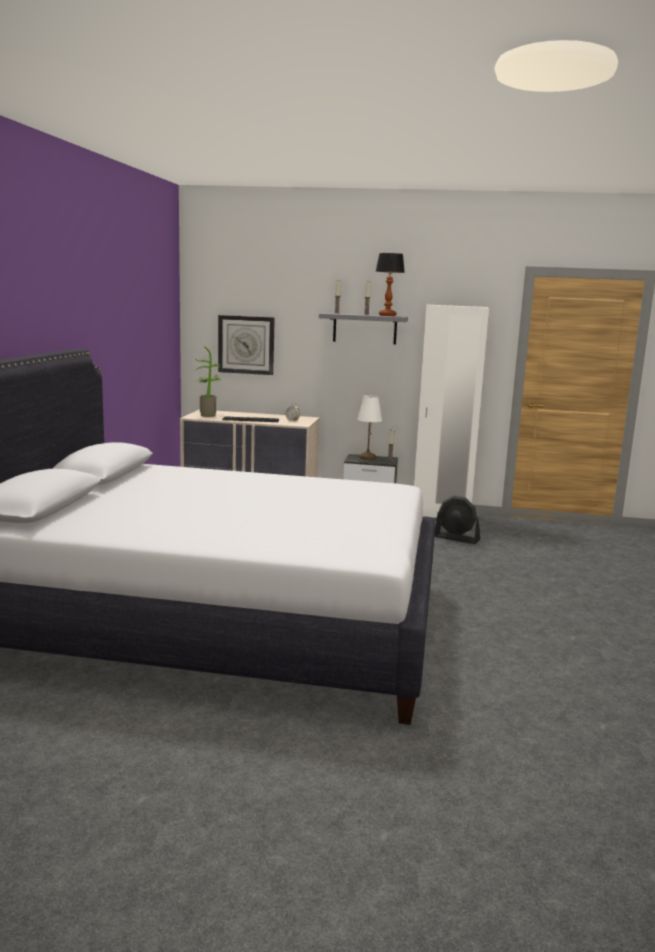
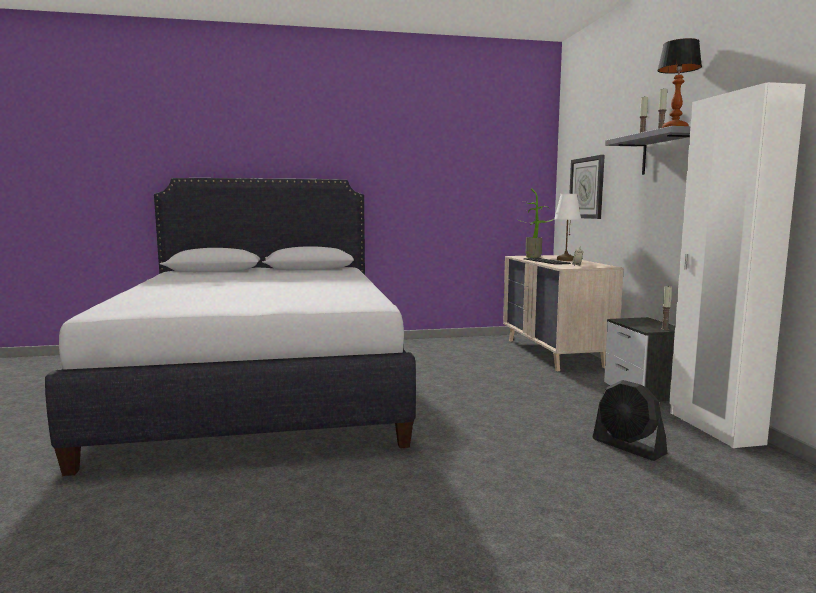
camera: 70 degrees right, 5 degrees down
(367, 458) = (647, 323): white table lamp -> white table lamp (565, 260)
(456, 538) = (628, 447): black fan -> black fan turned 45 degrees counterclockwise

